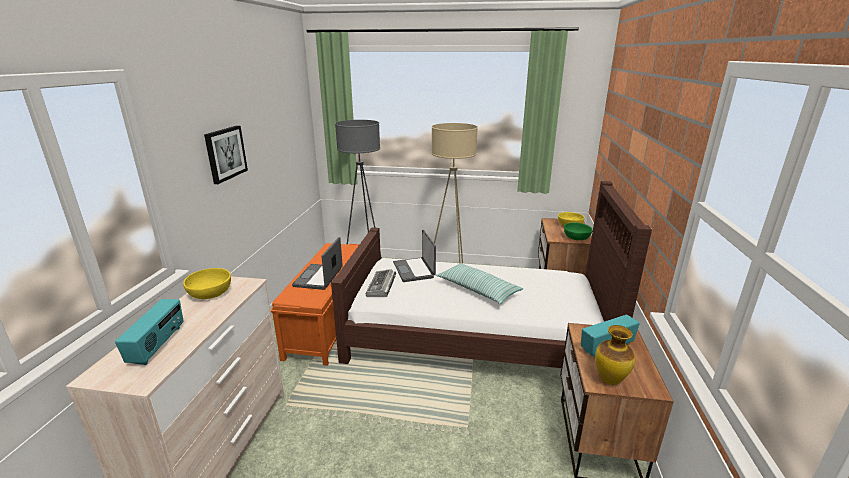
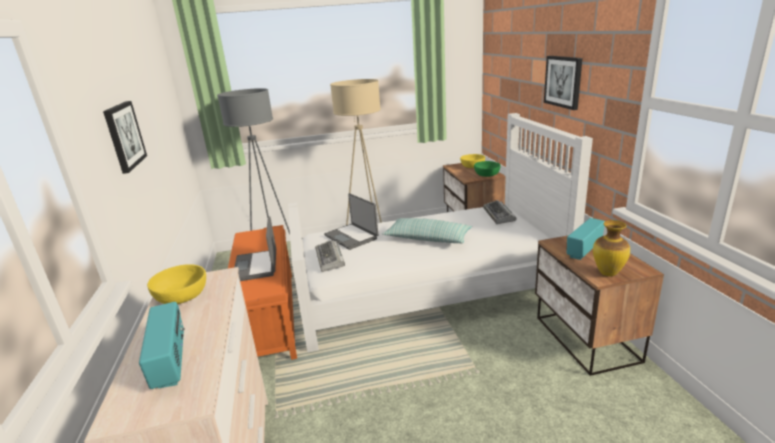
camera: 20 degrees left, 0 degrees up
(475, 335) = (428, 287): brown bed -> white bed
(565, 283) = (499, 215): none -> keyboard
(646, 160) = (563, 81): none -> picture

